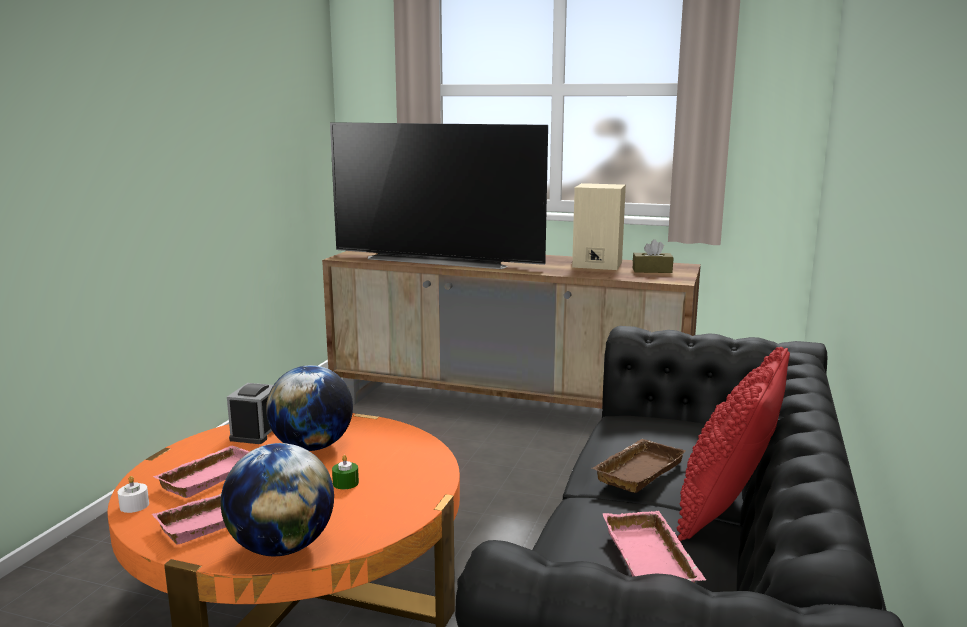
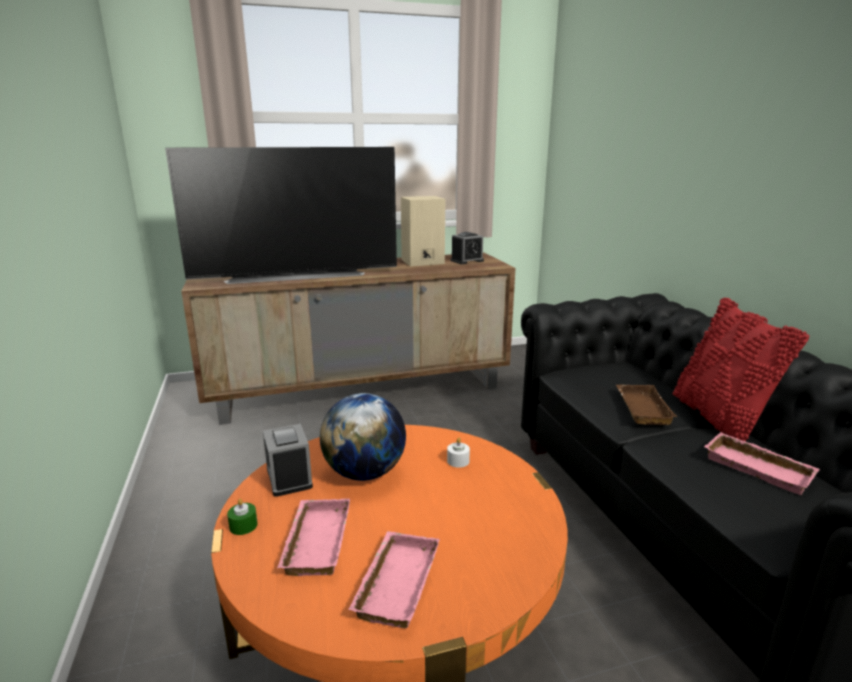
camera: 35 degrees left, 5 degrees up
(134, 505) = (287, 609): white candle -> white candle (458, 461)
(281, 547) = (498, 579): globe -> none
(345, 483) = (448, 495): green candle -> green candle (243, 525)
(652, 270) = (467, 261): brown tissue box -> alarm clock

